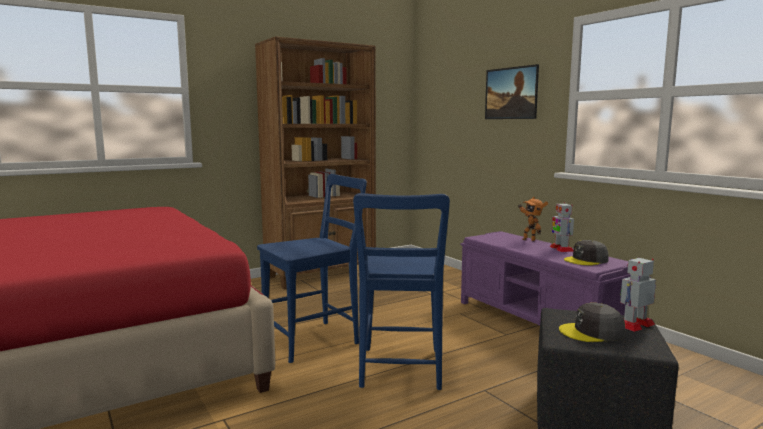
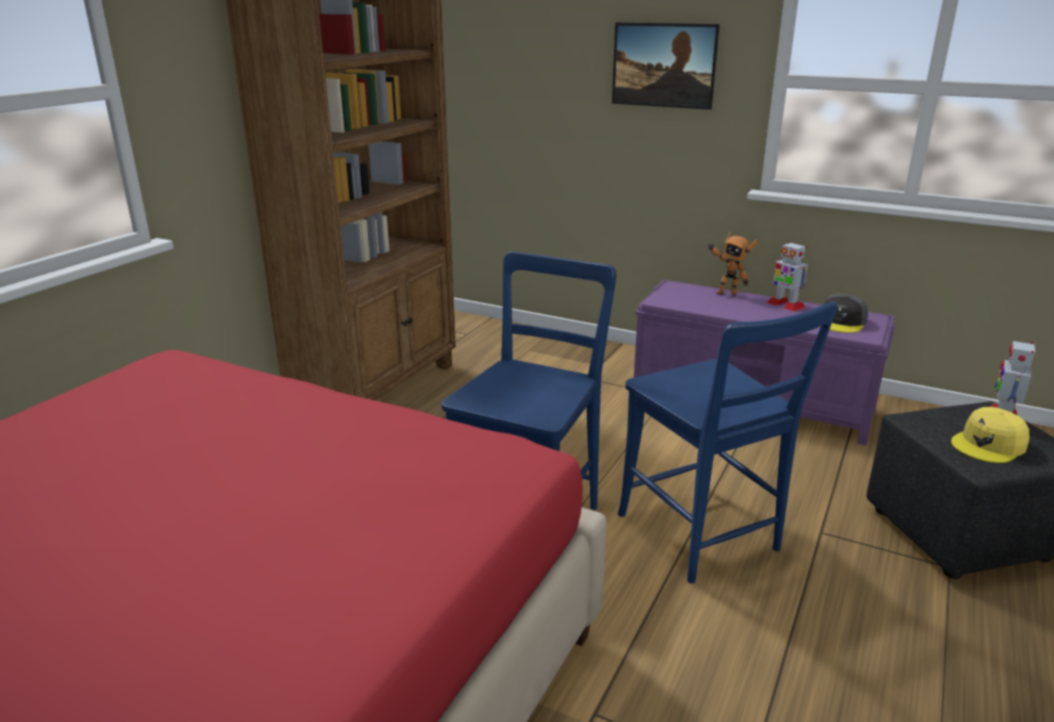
camera: 30 degrees left, 15 degrees up
(592, 332) = (989, 445): grey cap -> yellow cap

